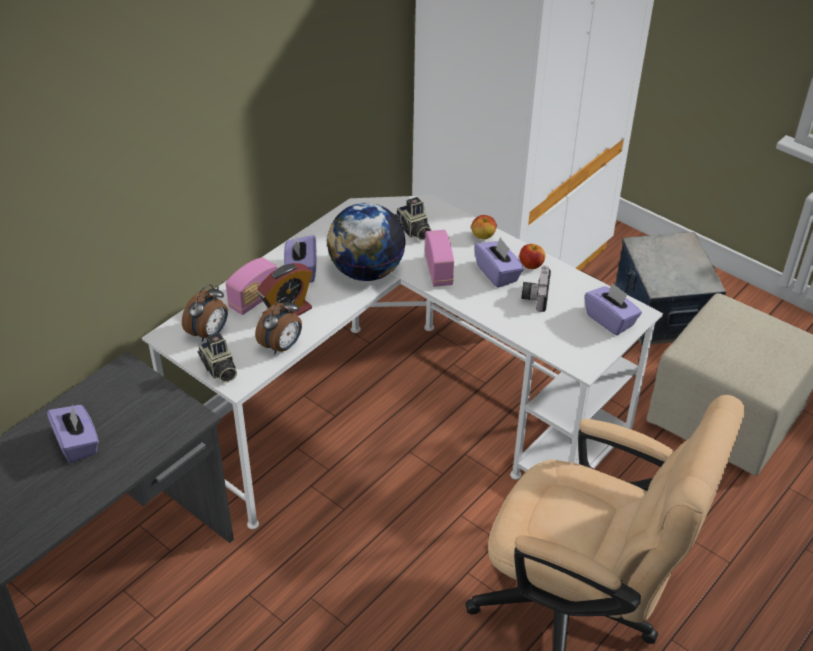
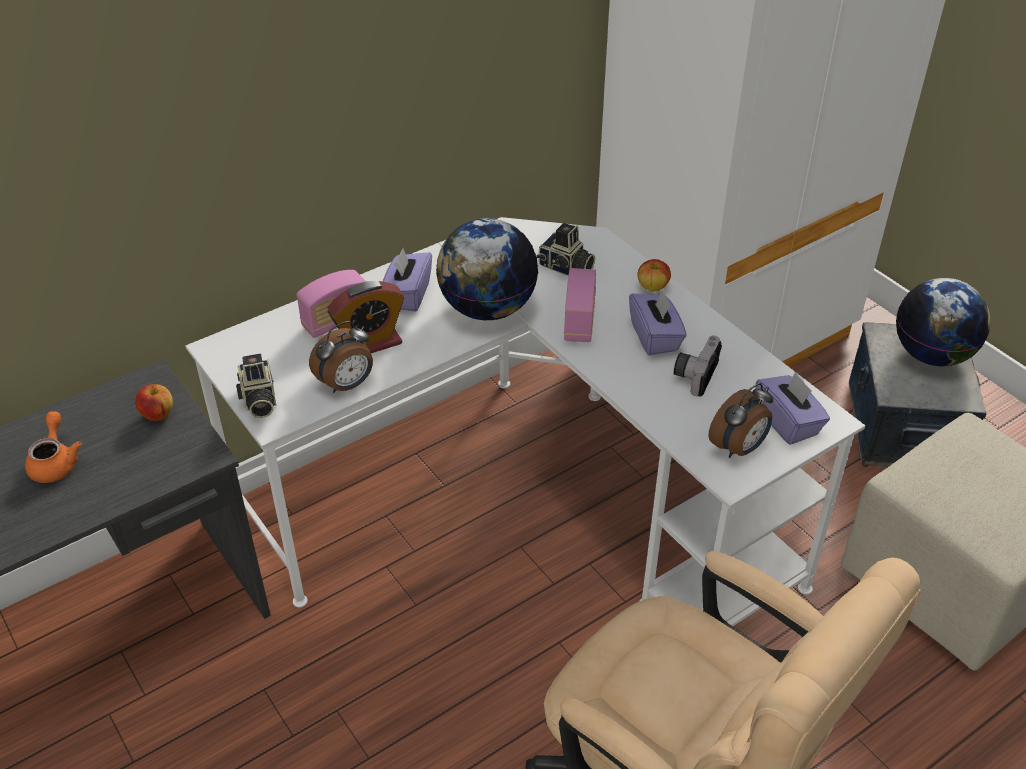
camera: 15 degrees right, 0 degrees up
(77, 443) = (55, 462): purple tissue box -> orange teapot
(209, 334) = (266, 354): alarm clock -> alarm clock (739, 448)
(413, 231) = (565, 267): camera -> camera turned 45 degrees counterclockwise
(531, 265) = (703, 333): apple -> apple (157, 414)
(678, 255) = (932, 355): none -> globe

